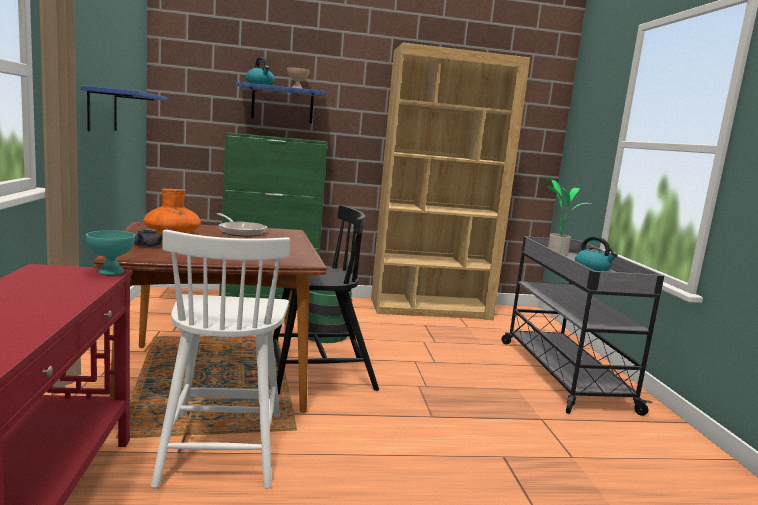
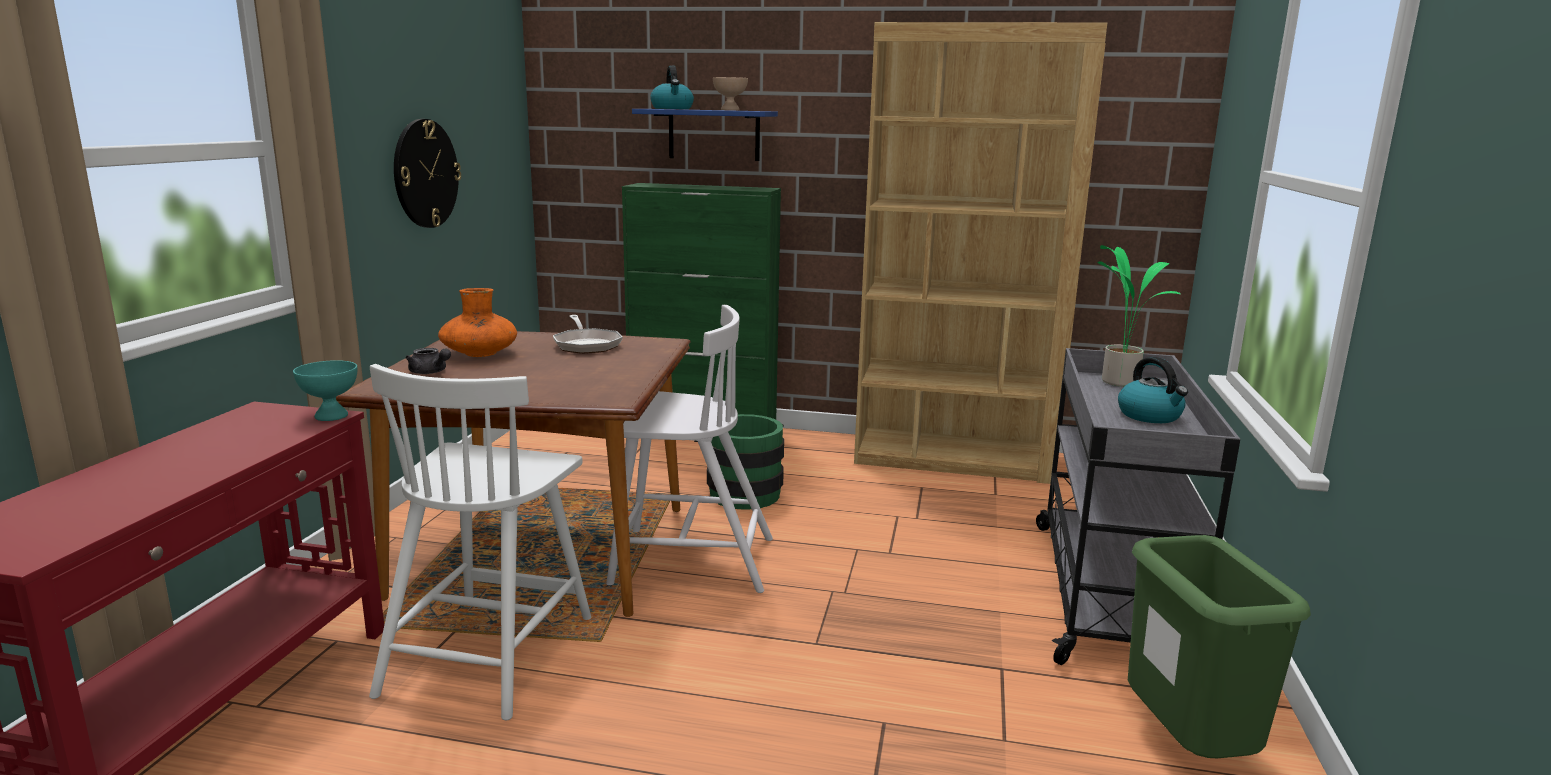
camera: 20 degrees right, 5 degrees up
(102, 110) = (425, 173): blue shelf -> wall clock
(318, 375) = (689, 560): black chair -> white chair
(660, 449) = (1188, 750): none -> green trash can

